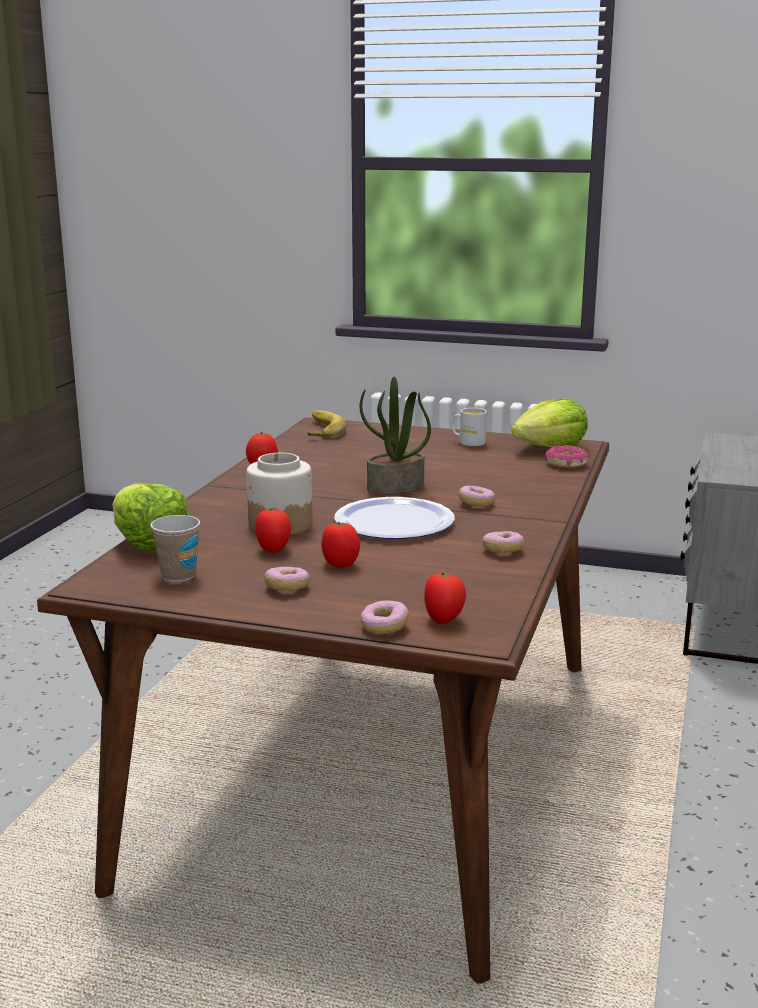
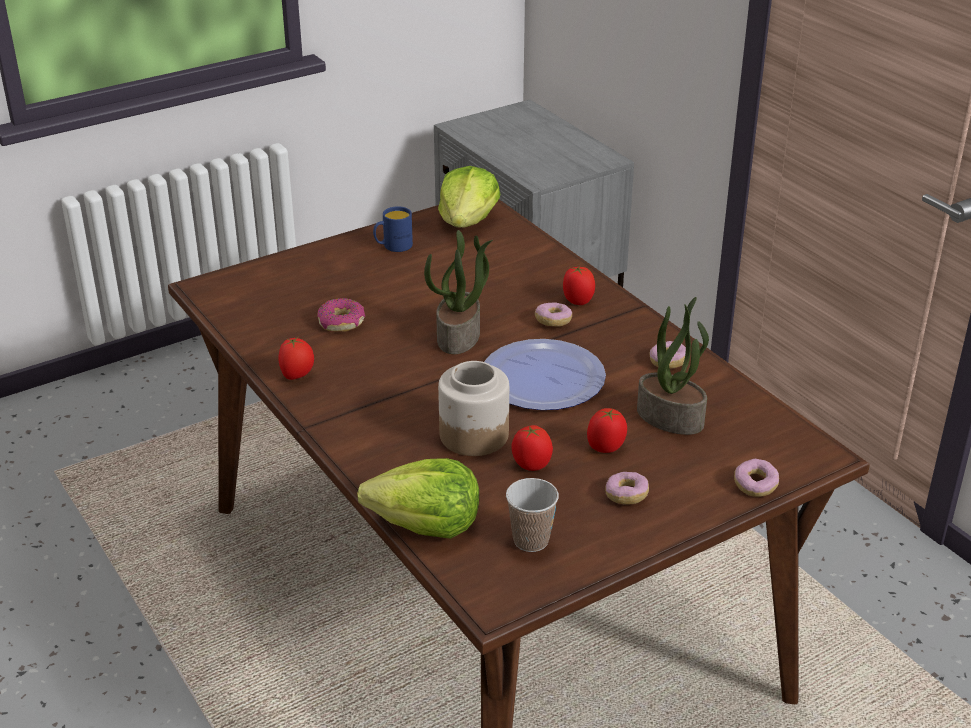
camera: 50 degrees left, 15 degrees up
(319, 430) = (233, 296): banana -> none
(425, 573) = (671, 417): none -> potted plant
(444, 620) = (770, 453): tomato -> tomato (577, 301)
(467, 442) = (393, 246): white mug -> blue mug
(566, 464) = (517, 236): donut -> donut (341, 322)

